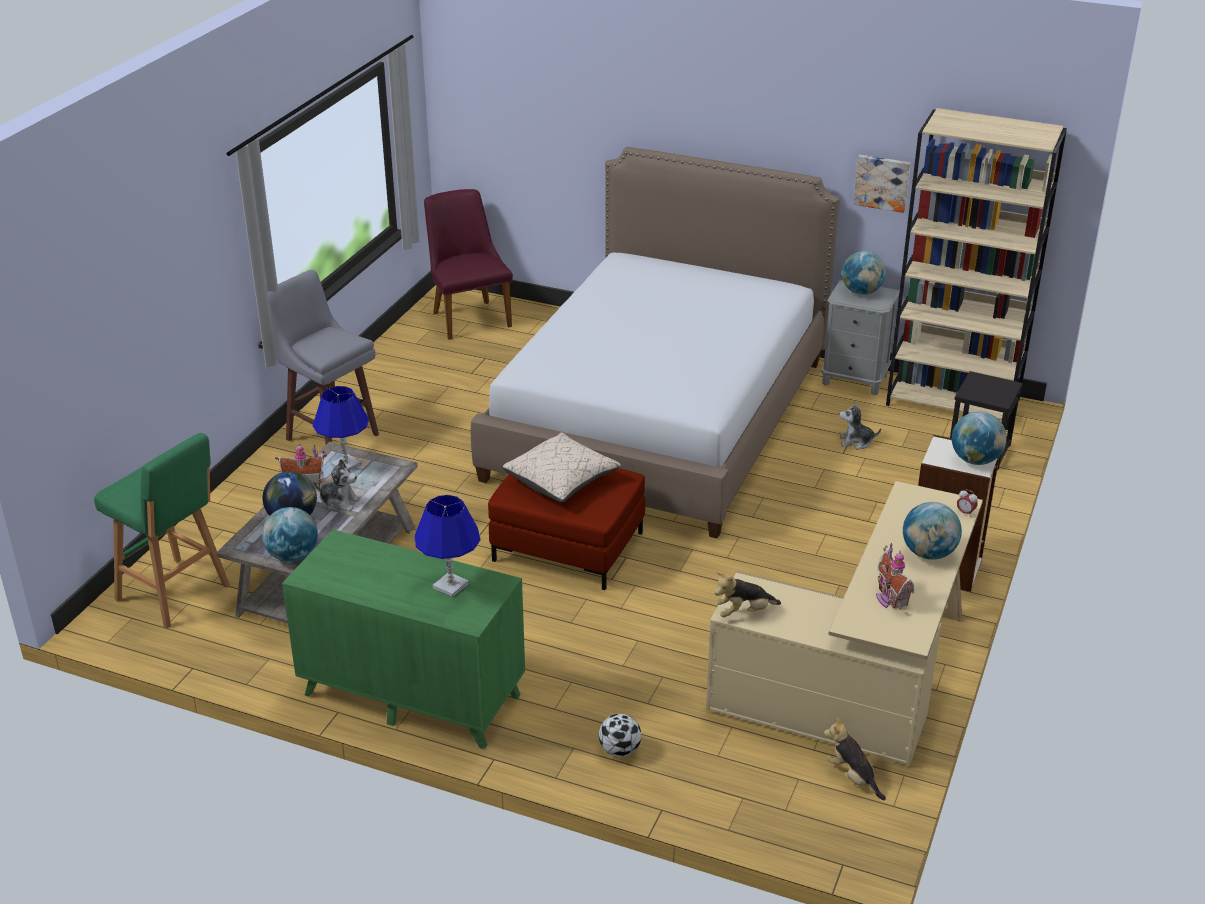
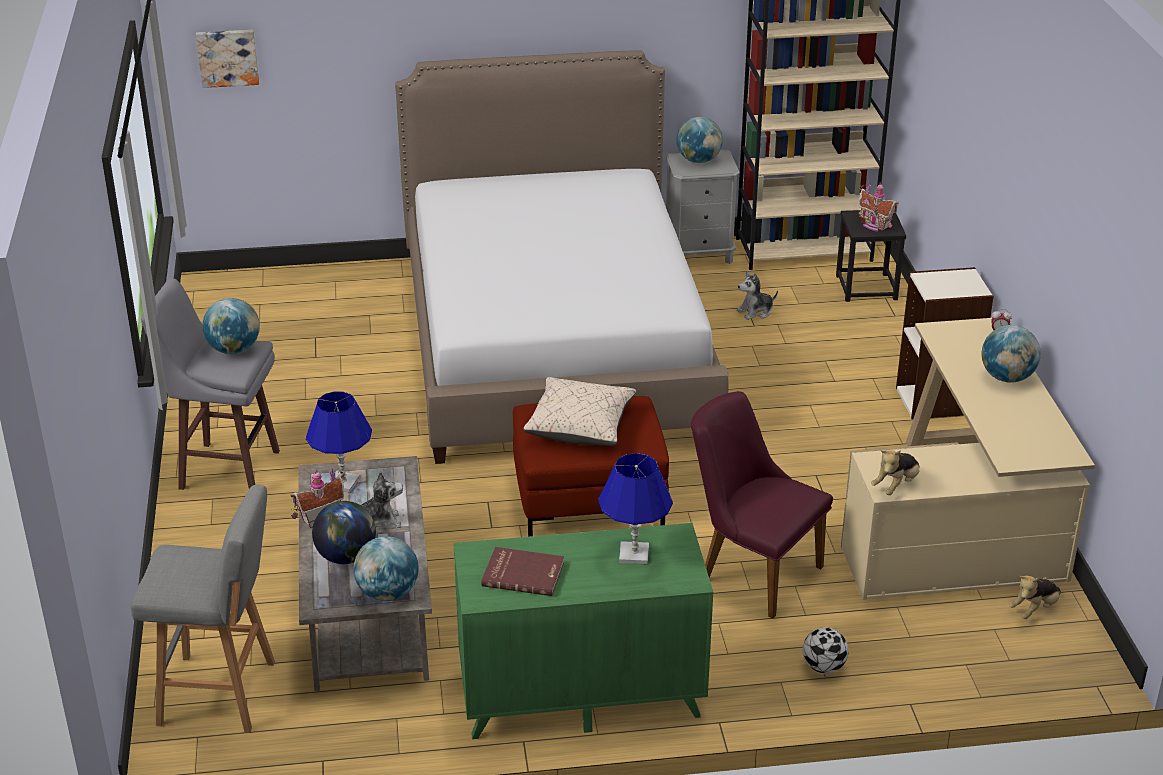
camera: 30 degrees left, 0 degrees up
(175, 594) = (221, 693): green stool -> grey stool
(355, 570) = (523, 573): none -> red book
(468, 316) = (251, 299): purple chair -> purple chair (750, 570)
(852, 777) = (1034, 609): plush toy -> plush toy turned 60 degrees counterclockwise
(882, 182) = (701, 42): picture -> picture (227, 57)
(890, 598) = (1017, 427): toy house -> toy house (874, 225)
(975, 460) = (966, 283): globe -> globe (234, 349)

